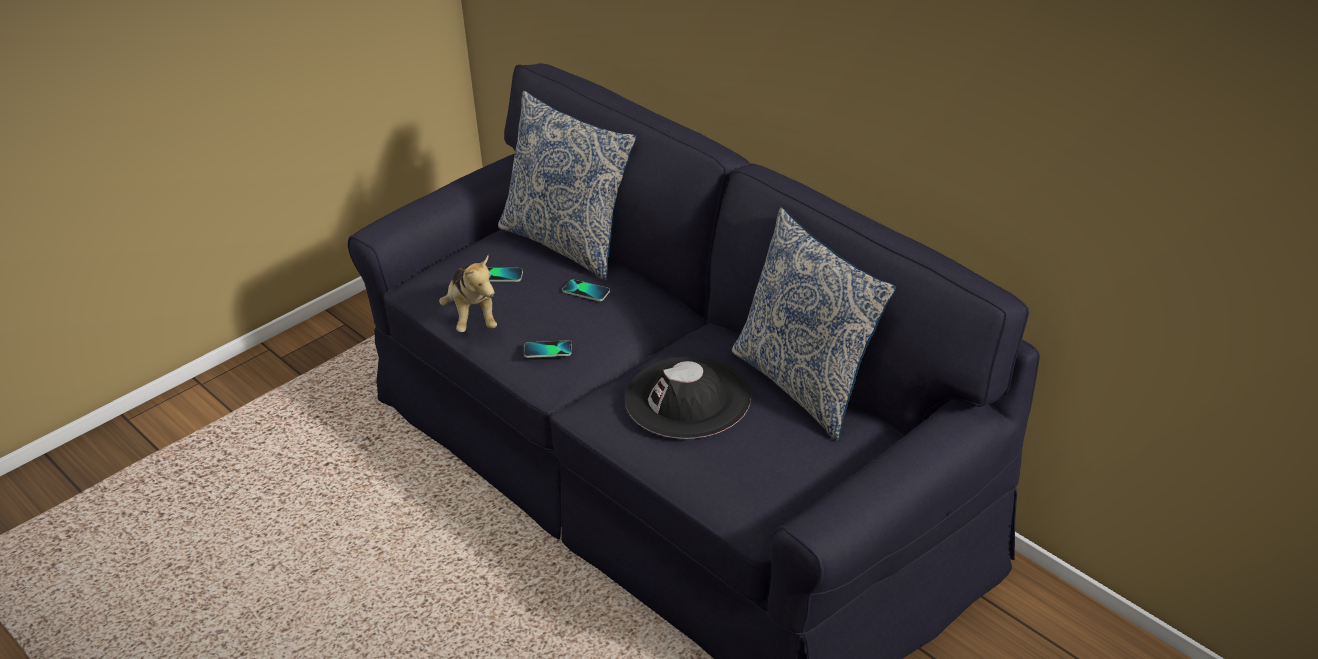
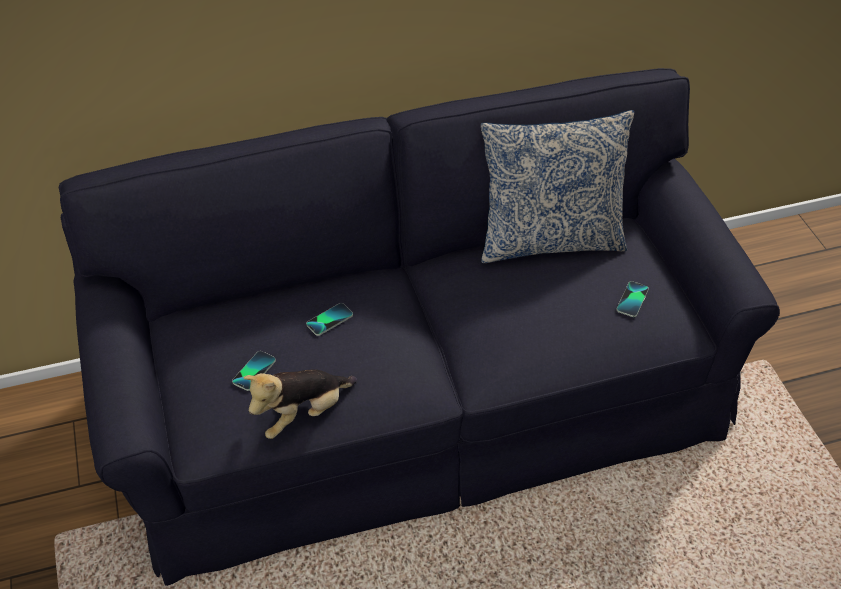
camera: 65 degrees left, 10 degrees up
(473, 317) = (302, 414): plush toy -> plush toy turned 135 degrees clockwise
(548, 350) = (396, 377): phone -> phone (632, 300)
(569, 242) = (239, 305): pillow -> none
(688, 398) = (527, 310): black hat -> none

